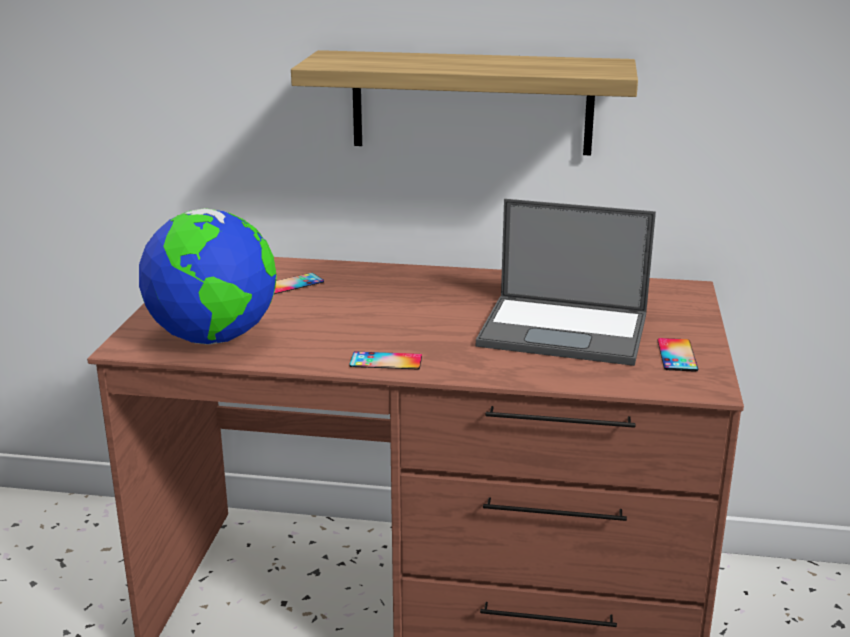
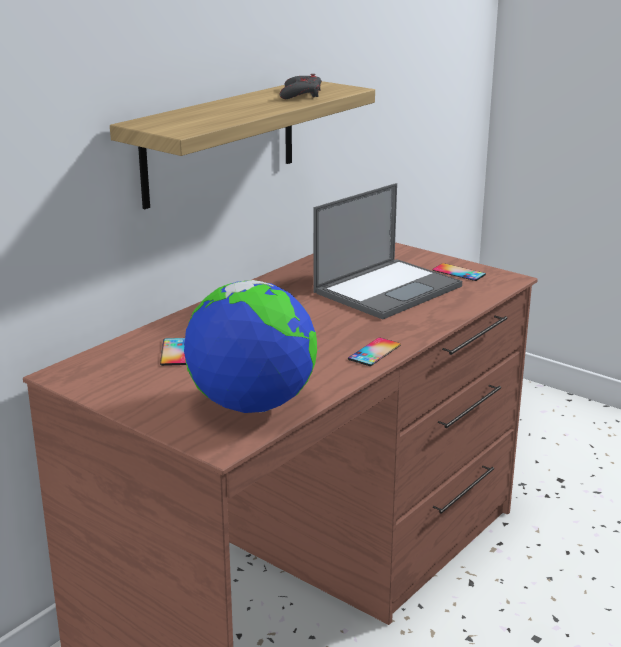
camera: 60 degrees left, 0 degrees up
(548, 66) = (301, 94): none -> grey game controller

